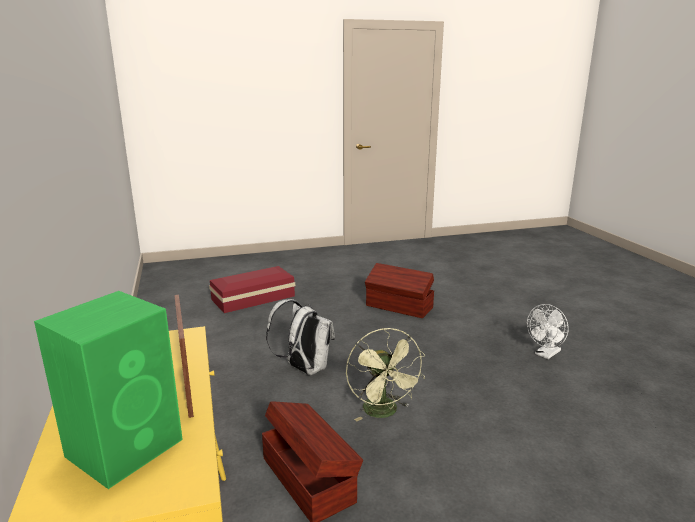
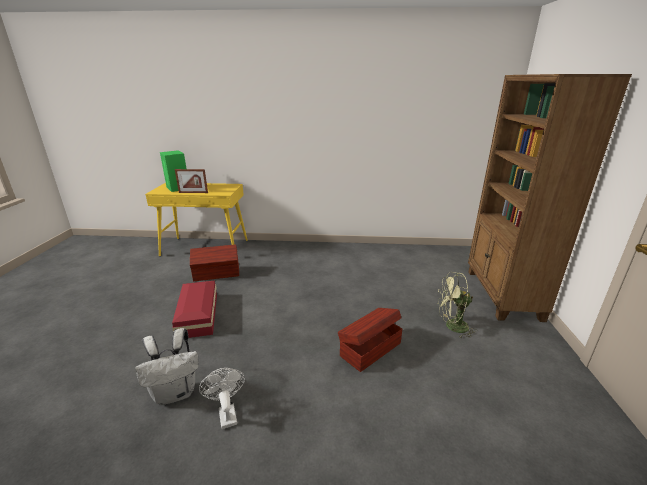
camera: 110 degrees right, 5 degrees up
(255, 298) = (410, 281): red storage box -> red storage box (197, 316)
(264, 260) = (502, 294): none -> brown bookcase
(304, 369) = (299, 285): white backpack -> white backpack (176, 392)
(384, 413) = (237, 301): green fan -> green fan (452, 326)

